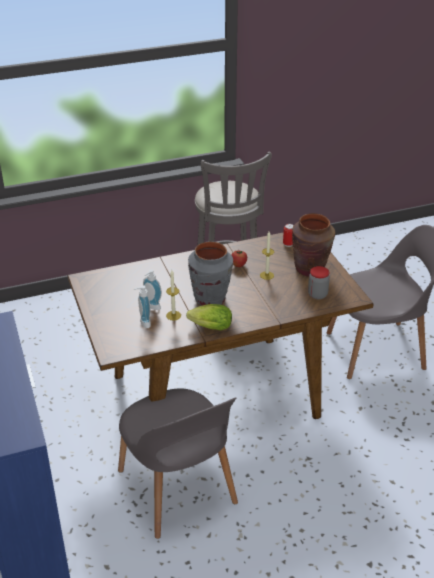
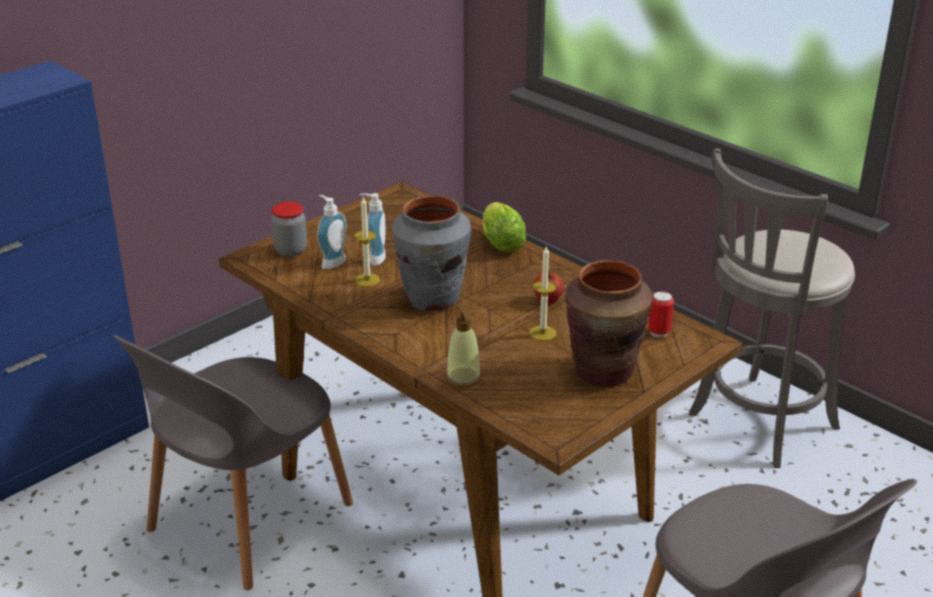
camera: 65 degrees right, 5 degrees down
(208, 327) = (359, 315): lettuce -> lettuce (500, 242)
(290, 309) = (463, 378): none -> soap dispenser
(317, 295) = (530, 396): jar -> jar (291, 250)

